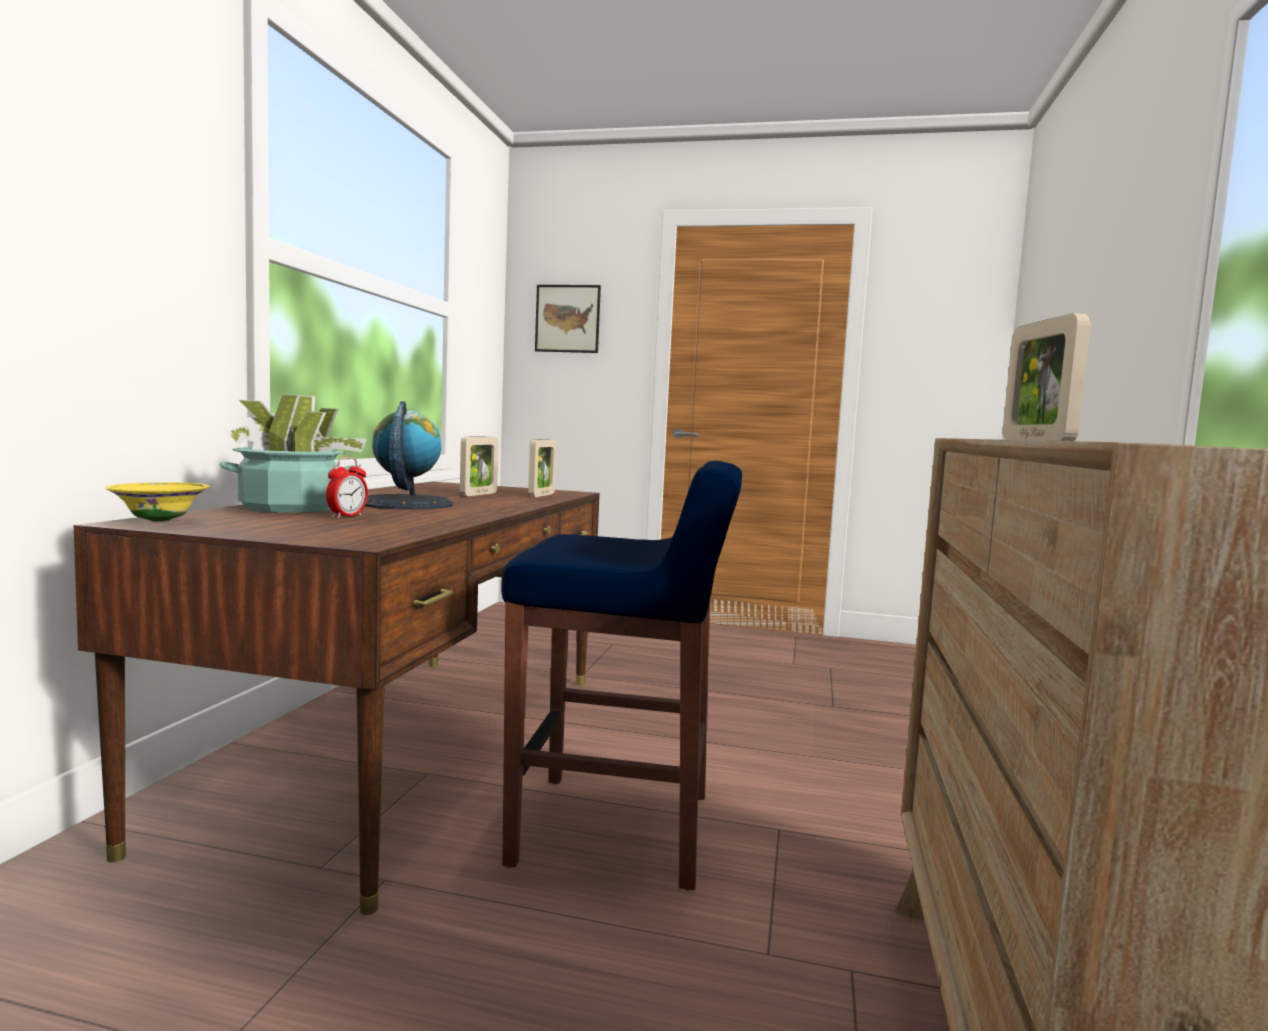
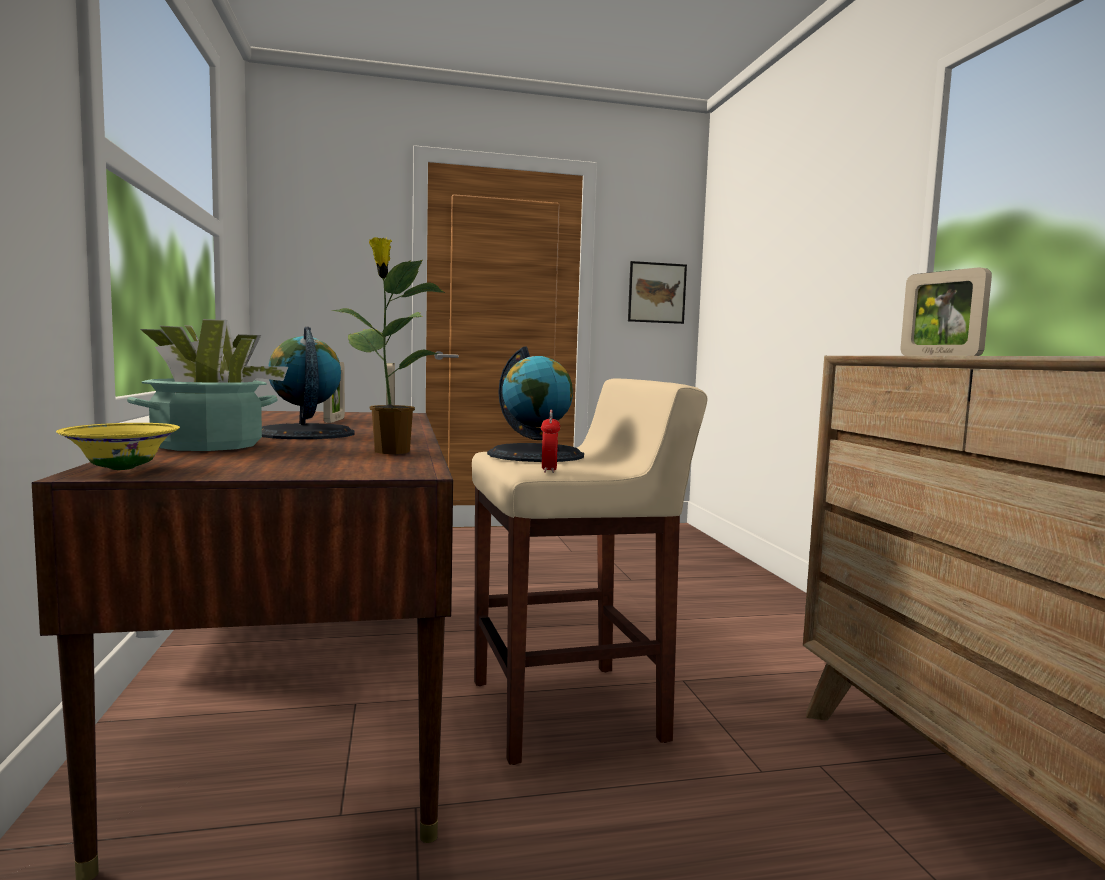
camera: 25 degrees left, 0 degrees up
(347, 516) = (297, 449): alarm clock -> alarm clock (549, 470)
(416, 524) = (389, 451): none -> potted plant
(567, 319) = (320, 243): picture -> picture (656, 293)
(596, 540) = (536, 454): none -> globe
(618, 829) = (570, 710): blue stool -> beige stool

